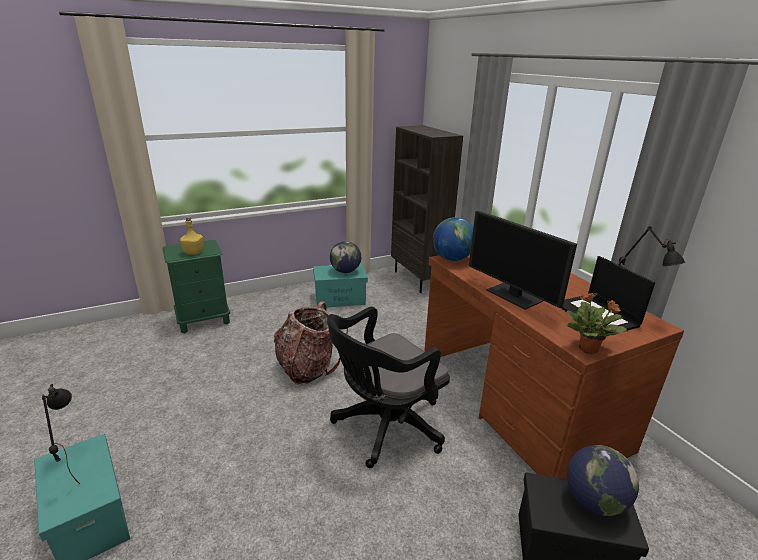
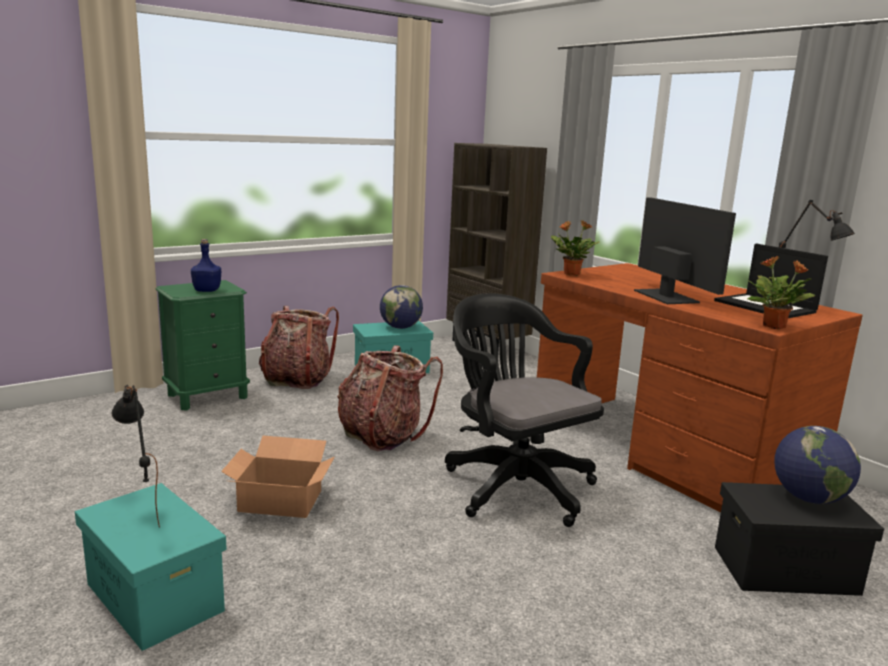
camera: 10 degrees left, 10 degrees down
(194, 252) = (207, 290): yellow bottle -> blue bottle
(211, 429) = (280, 500): none -> cardboard box
(270, 306) = (297, 379): none -> backpack
(384, 428) = (514, 485): black office chair -> black office chair turned 105 degrees clockwise
(452, 259) = (571, 274): globe -> potted plant
(515, 295) = (666, 296): monitor -> monitor turned 150 degrees counterclockwise

